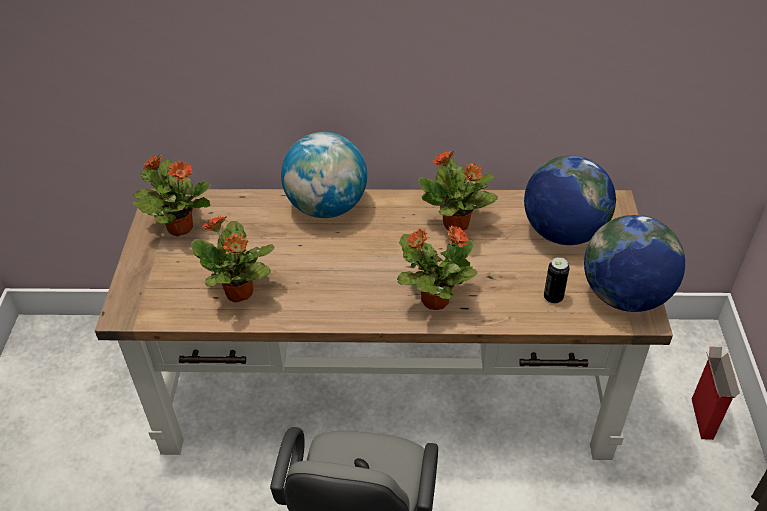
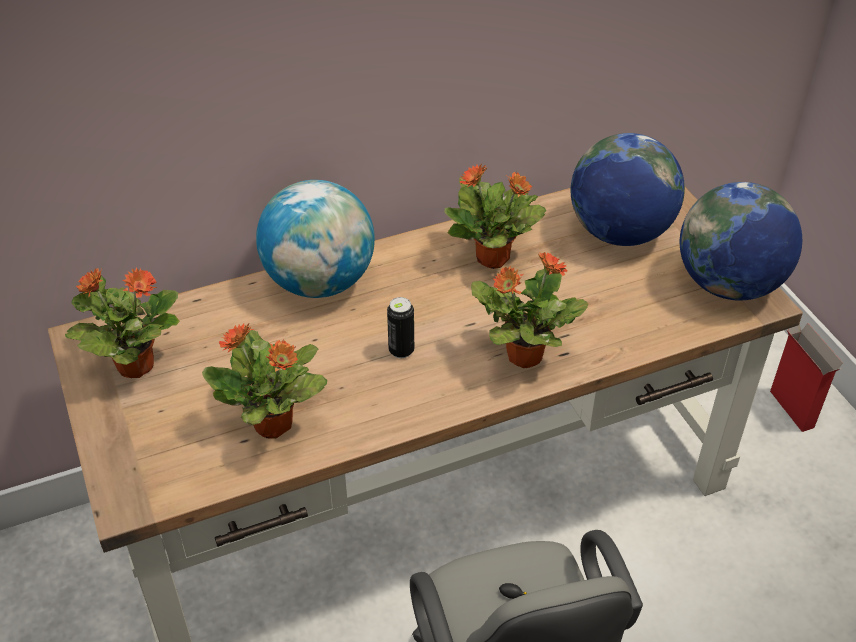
camera: 25 degrees left, 0 degrees up
(553, 297) = (654, 310): can -> can (401, 350)

